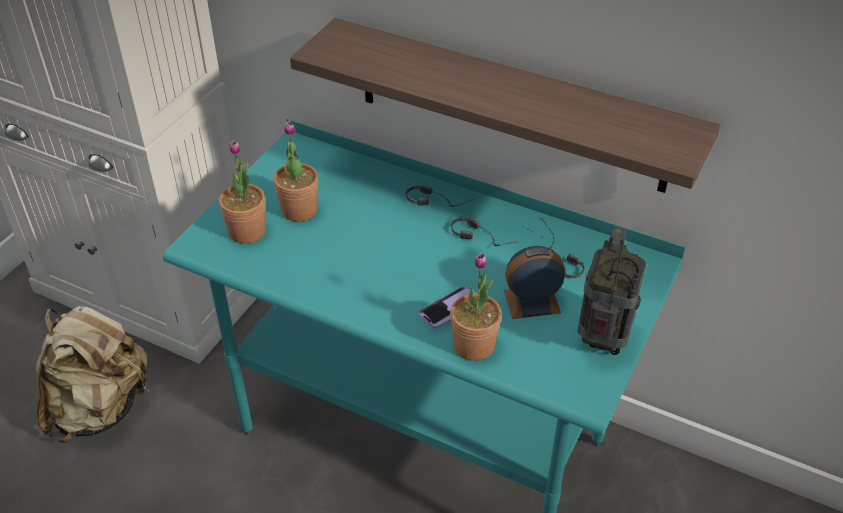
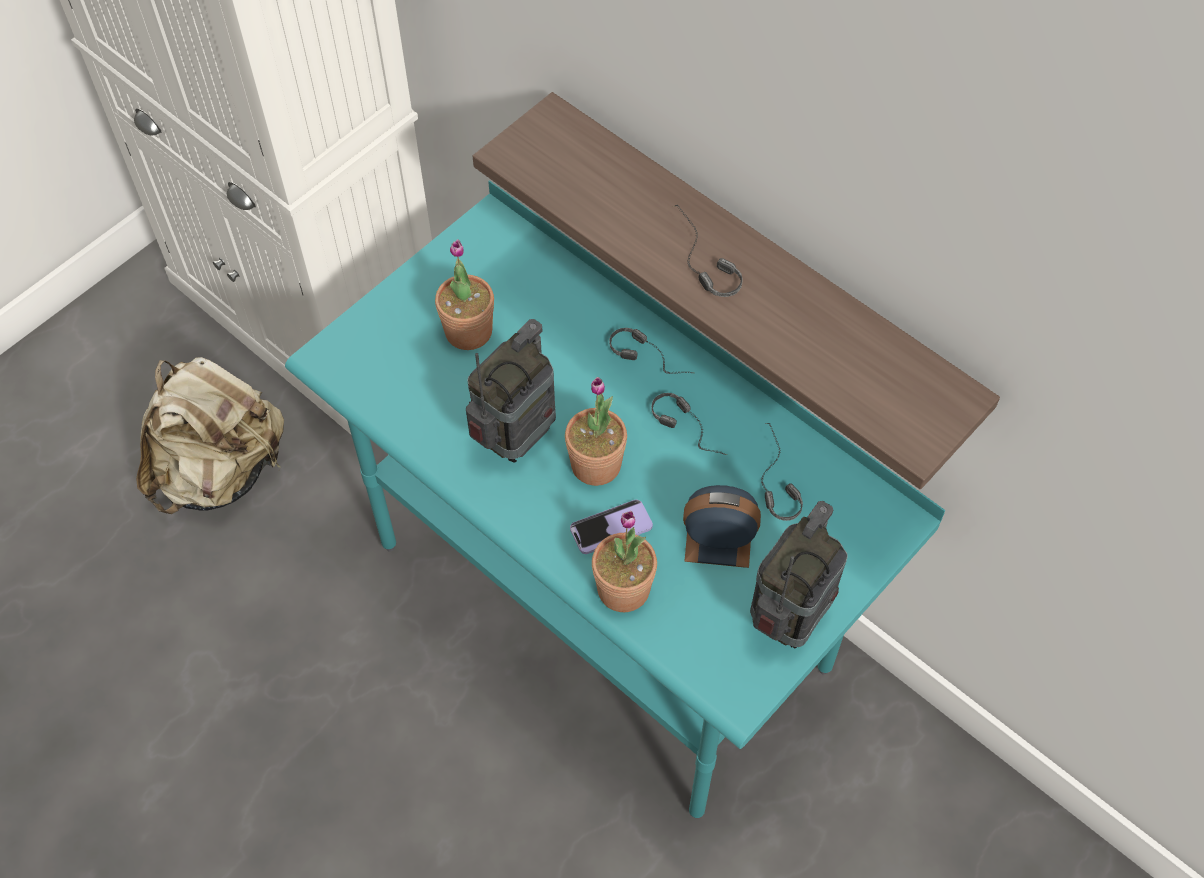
camera: 15 degrees right, 15 degrees up
(247, 231) = (395, 351): potted plant -> potted plant (596, 464)
(357, 267) = (516, 437): none -> radio
(477, 88) = (698, 262): none -> headphones

